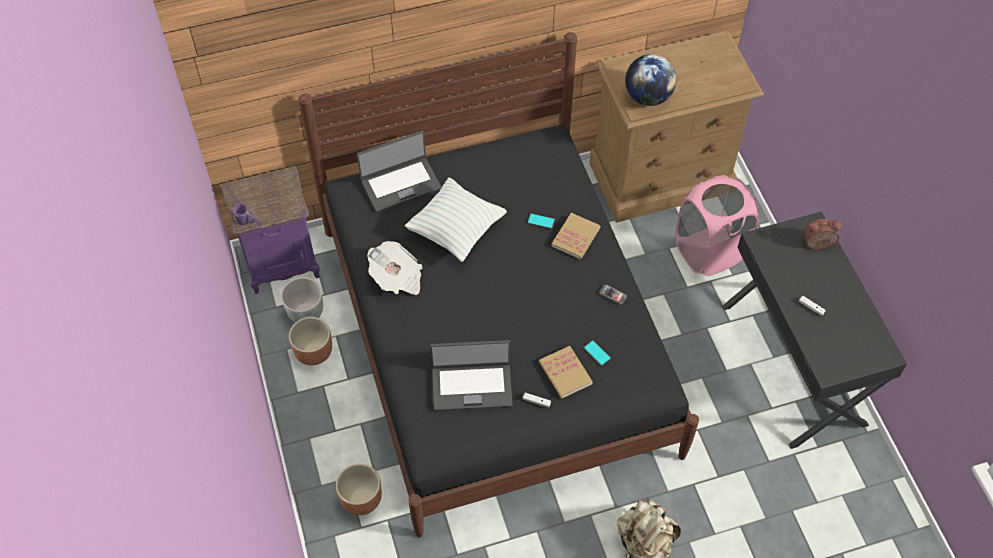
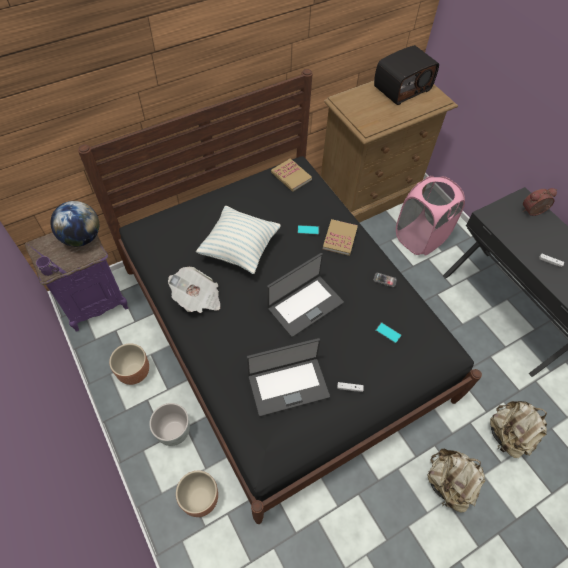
camera: 15 degrees left, 0 degrees up
(306, 312) = (122, 339): grey planter -> grey planter (174, 431)
(400, 183) = (183, 218): laptop -> laptop (304, 304)
(565, 373) = (367, 356): book -> book (291, 176)
(648, 97) = (372, 118): globe -> globe (82, 238)
(699, 60) = (402, 88): none -> radio
(735, 507) = (508, 435): none -> beige backpack

